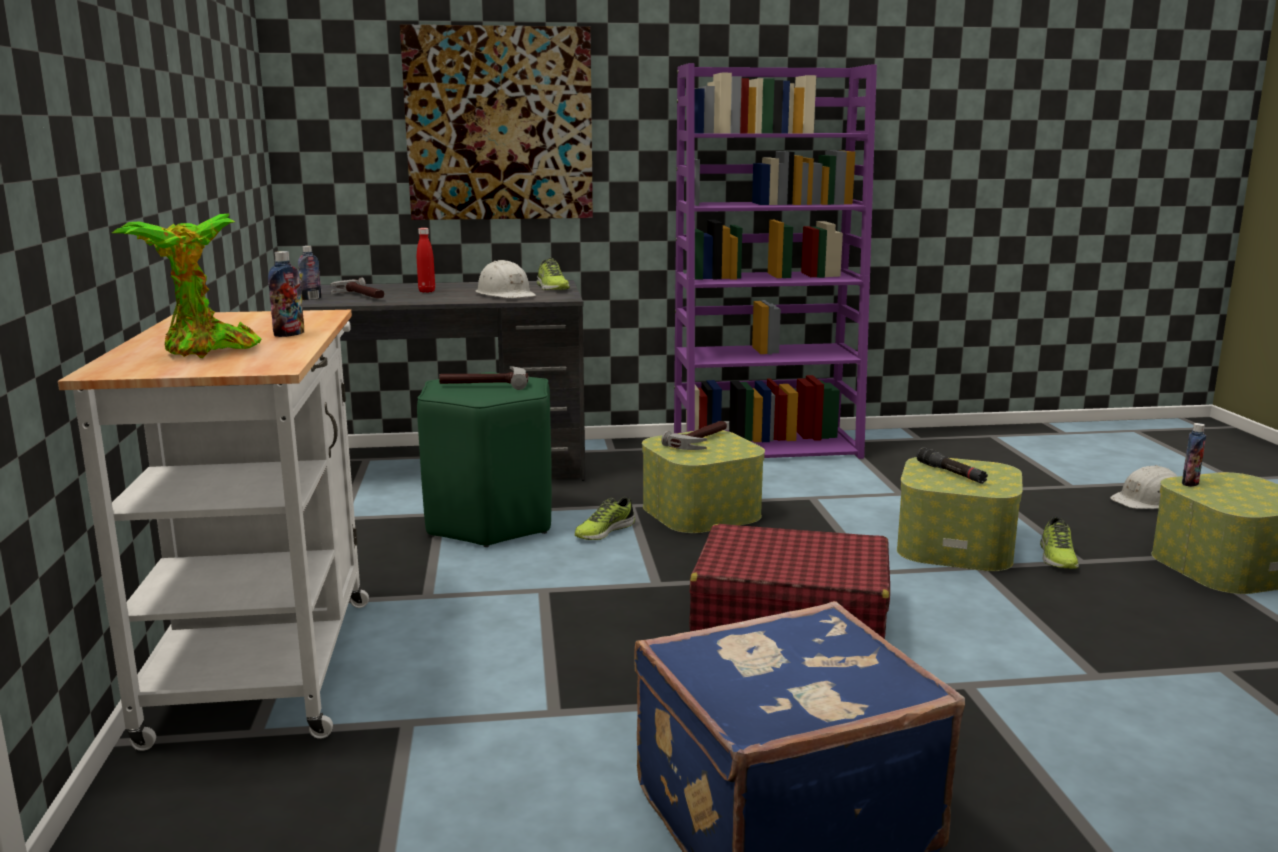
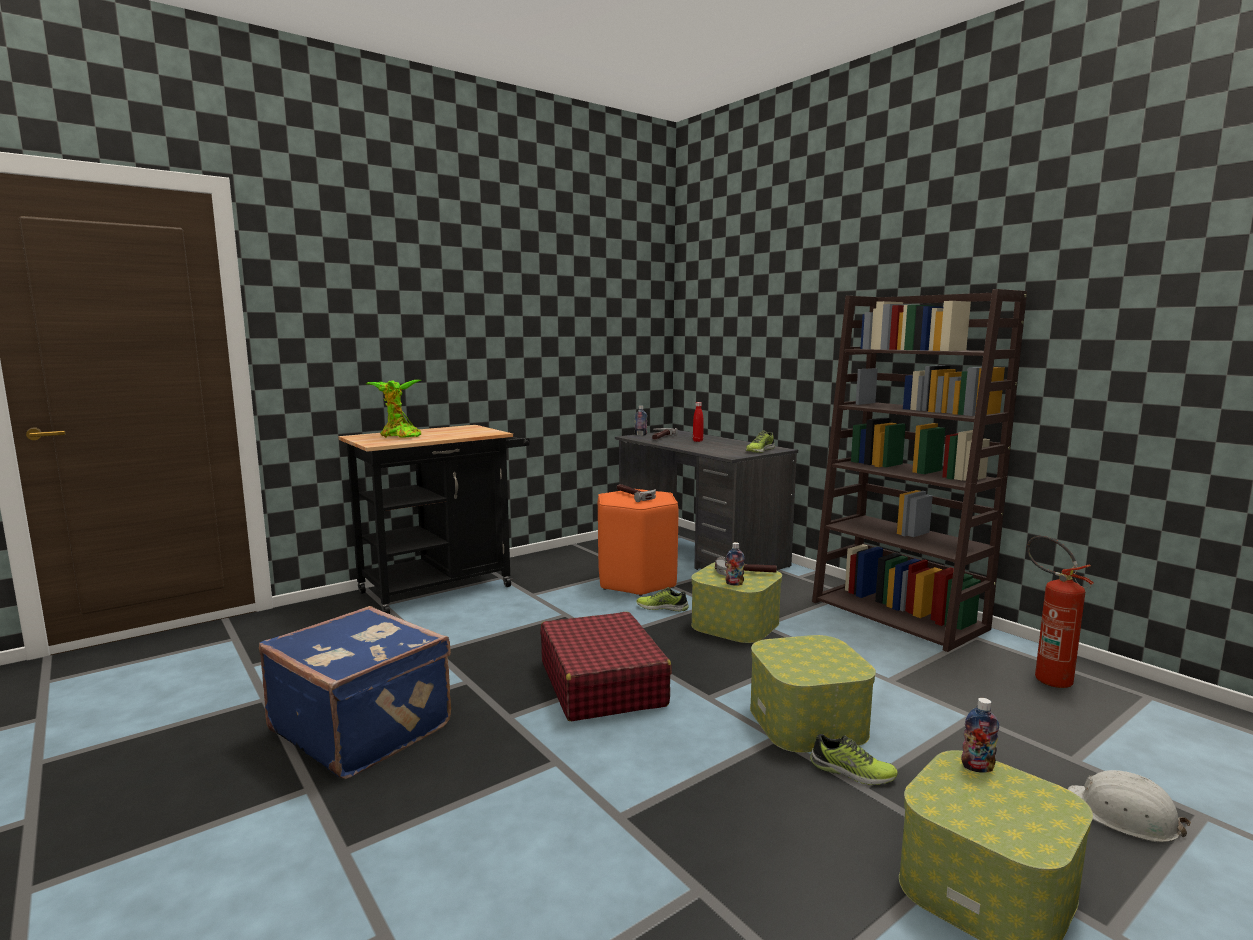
camera: 60 degrees right, 5 degrees down
(266, 657) = (445, 587): white cart -> black cart
(289, 334) = (442, 436): bottle -> bottle (734, 583)
(489, 522) = (636, 581): green stool -> orange stool
(499, 124) = (770, 340): picture -> none
(505, 294) = (718, 449): white hard hat -> none
(767, 447) = (899, 615): purple bookcase -> brown bookcase
(938, 448) = (1044, 677): none -> fire extinguisher
(951, 473) = (808, 653): black flashlight -> none
(1056, 557) = (852, 772): shoe -> shoe turned 135 degrees counterclockwise

